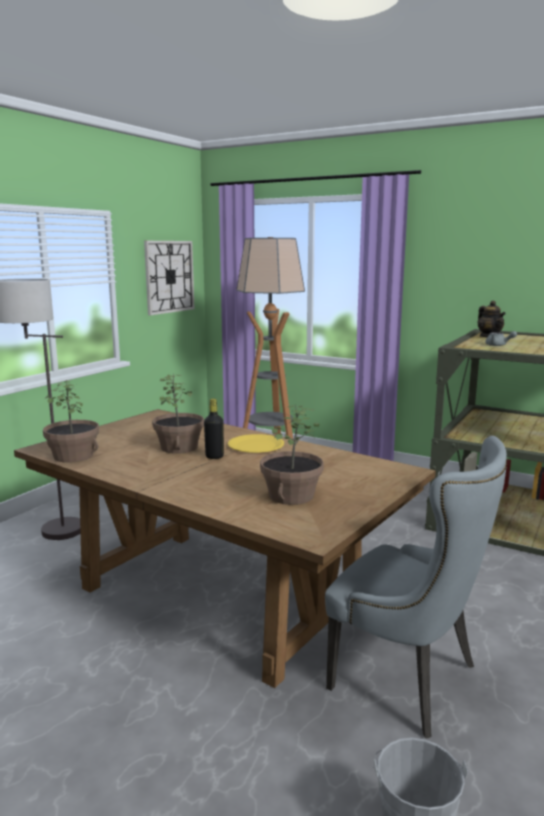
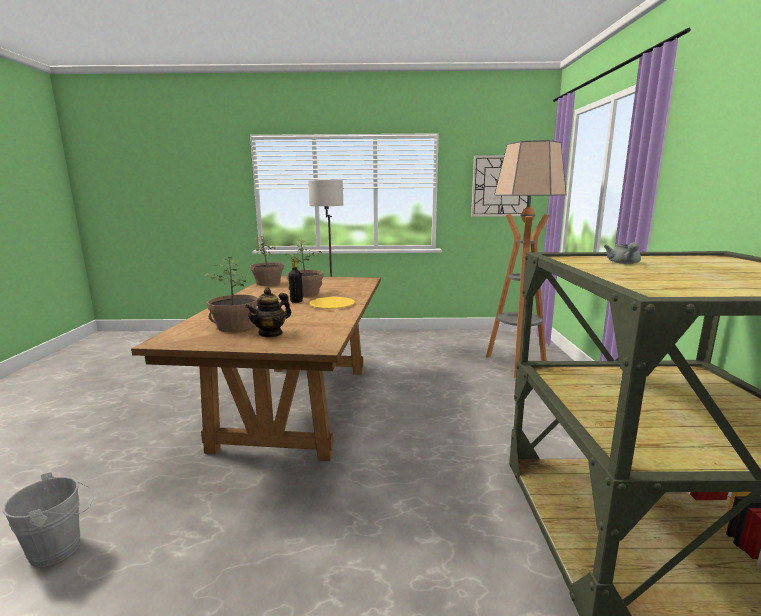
camera: 60 degrees right, 0 degrees up
(406, 679) = (234, 508): grey chair -> none
(489, 337) = (684, 258): teapot -> teapot (271, 333)

